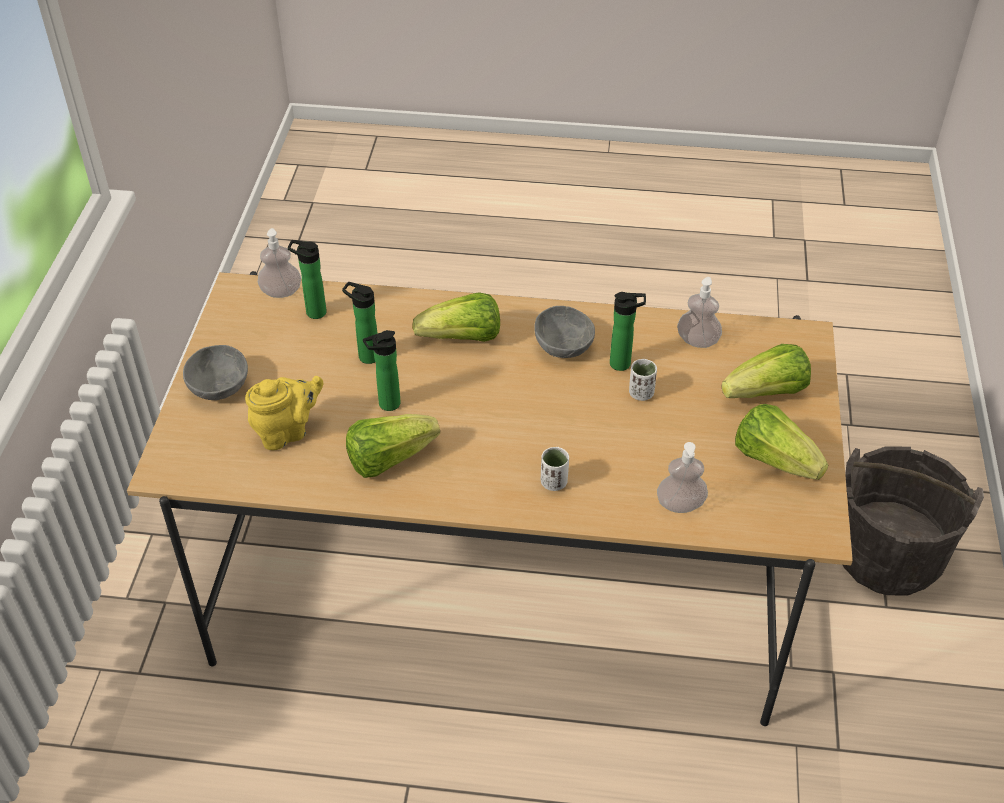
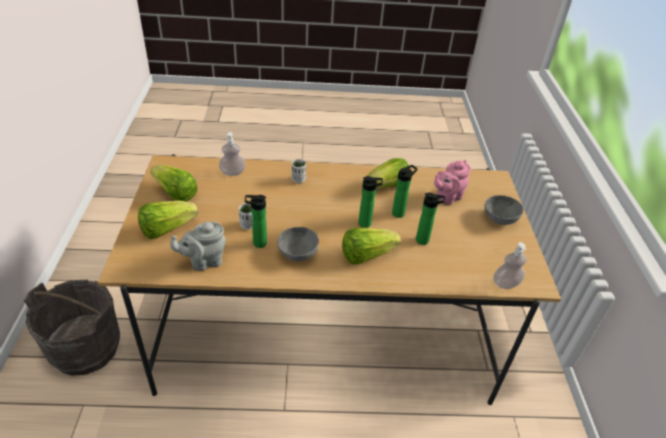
camera: 170 degrees right, 5 degrees down
(287, 432) = (447, 197): yellow teapot -> pink teapot
(313, 312) = (474, 269): bottle -> bottle (367, 223)
(697, 341) = (204, 261): soap dispenser -> grey teapot

